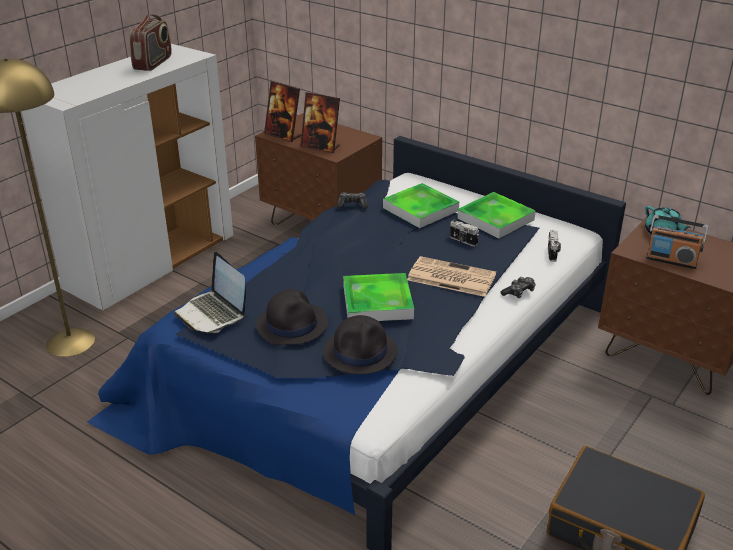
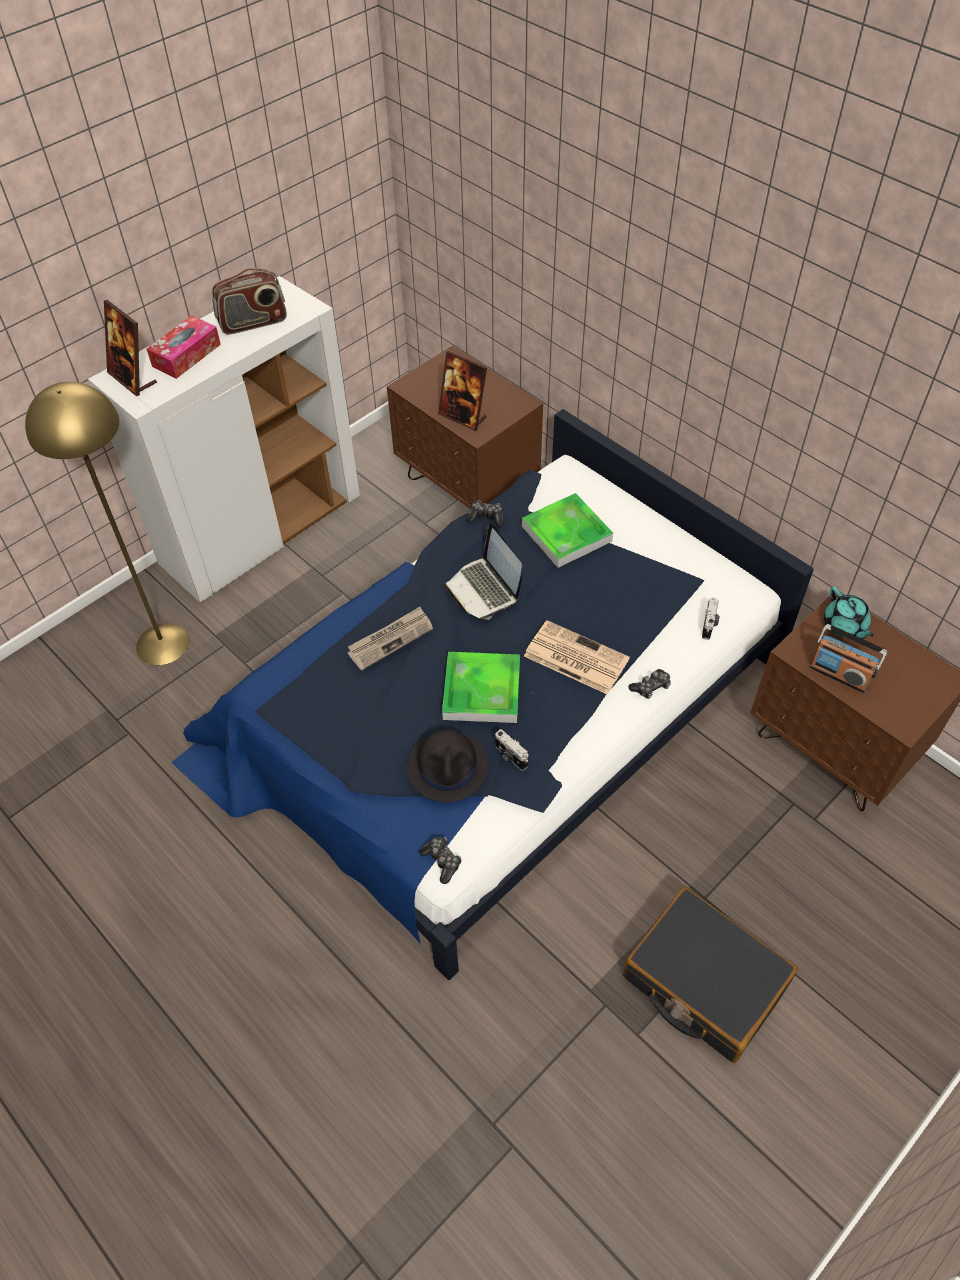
camera: 10 degrees right, 20 degrees up
(101, 80) = (186, 355): none -> tissue box
(153, 63) = (253, 322): radio -> radio turned 45 degrees clockwise
(212, 313) = (298, 684): laptop -> laptop (484, 589)
(283, 135) = (421, 389): picture frame -> picture frame (132, 378)
(290, 278) = (390, 639): none -> newspaper
(292, 324) = (381, 714): black hat -> none
(371, 418) = (442, 861): none -> game controller
(463, 241) = (605, 594): camera -> camera (510, 757)
(495, 219) = (654, 559): tray -> none

